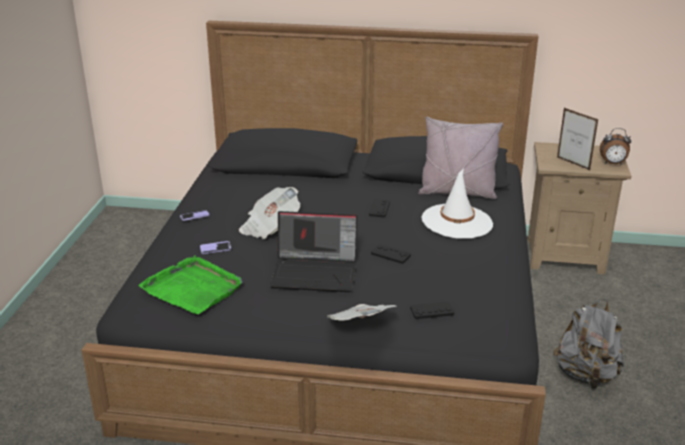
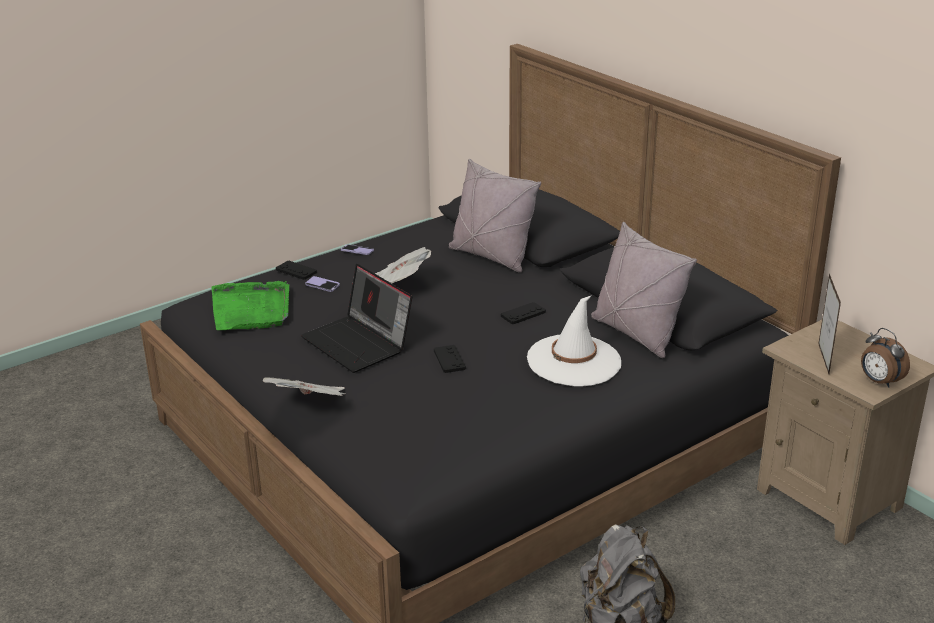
camera: 45 degrees right, 0 degrees up
(294, 184) = (491, 256): none -> purple pillow
(432, 311) = (389, 425): black game controller -> black game controller (296, 271)

